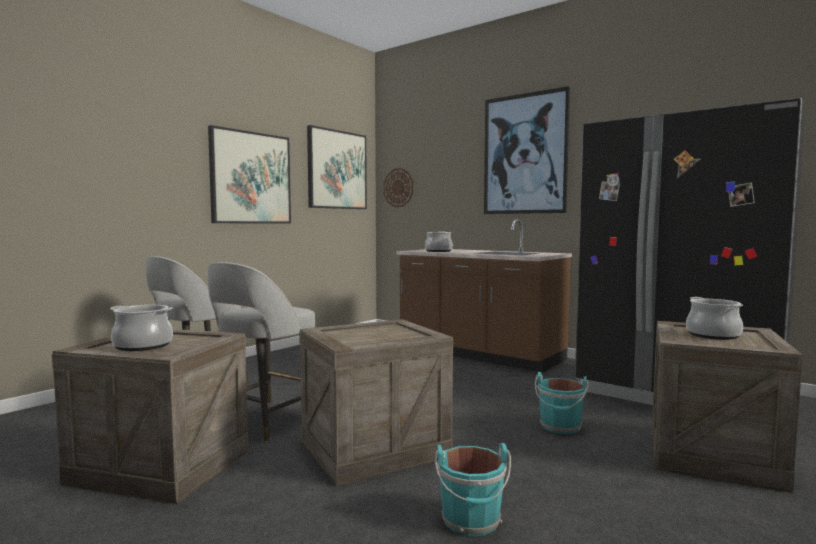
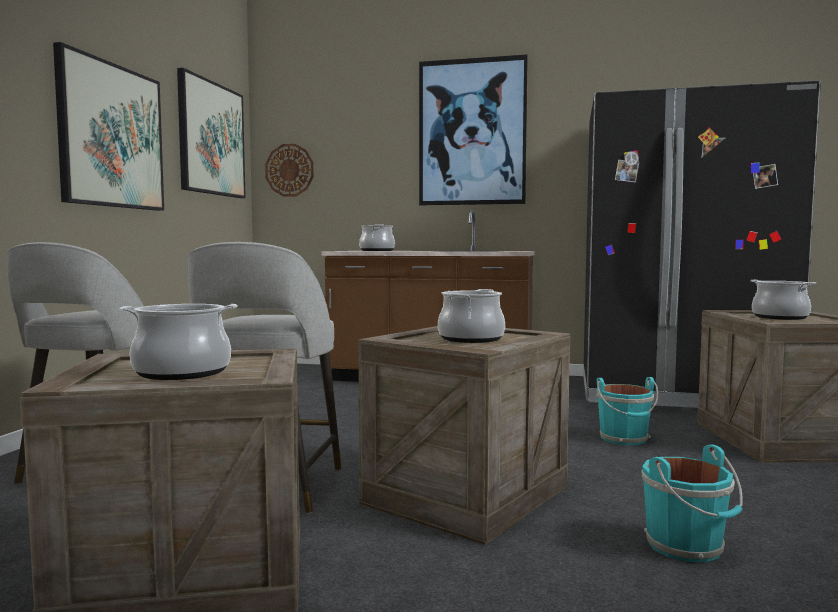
camera: 25 degrees left, 0 degrees up
(374, 335) = (471, 339): none -> cooking pot

